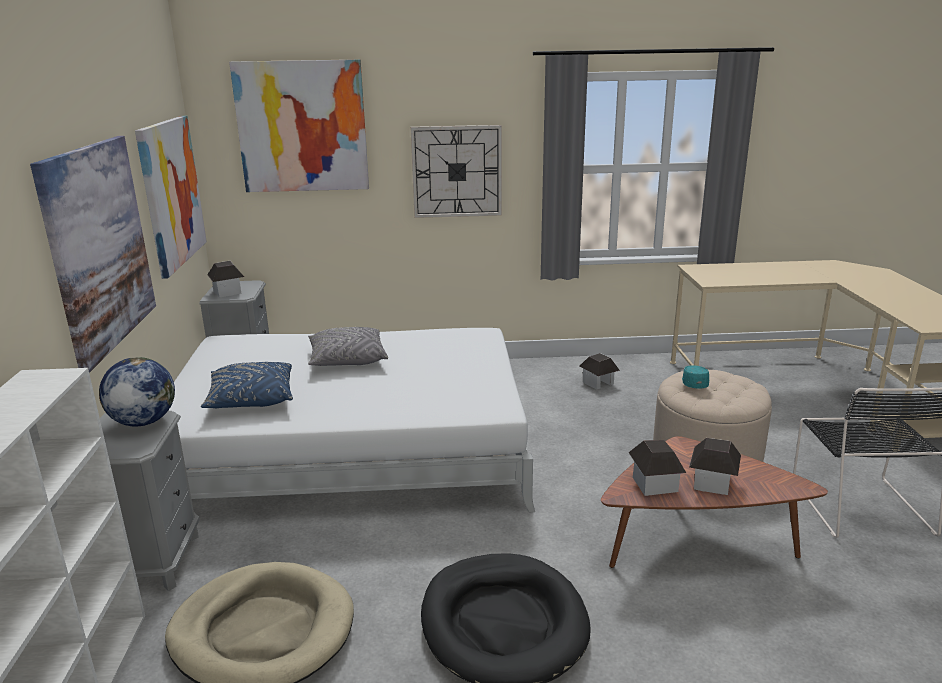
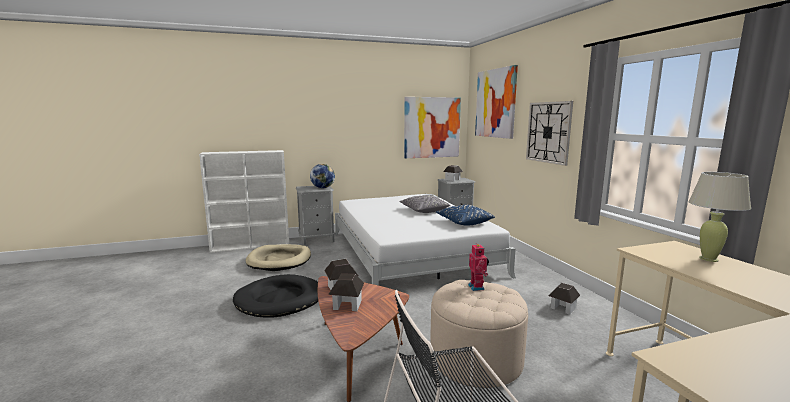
camera: 75 degrees right, 10 degrees down
(99, 247) = (354, 131): picture -> none
(251, 399) = (374, 205): blue pillow -> blue pillow (464, 222)
(694, 383) = (477, 287): turquoise cap -> toy robot
(731, 269) = (708, 259): none -> beige table lamp

